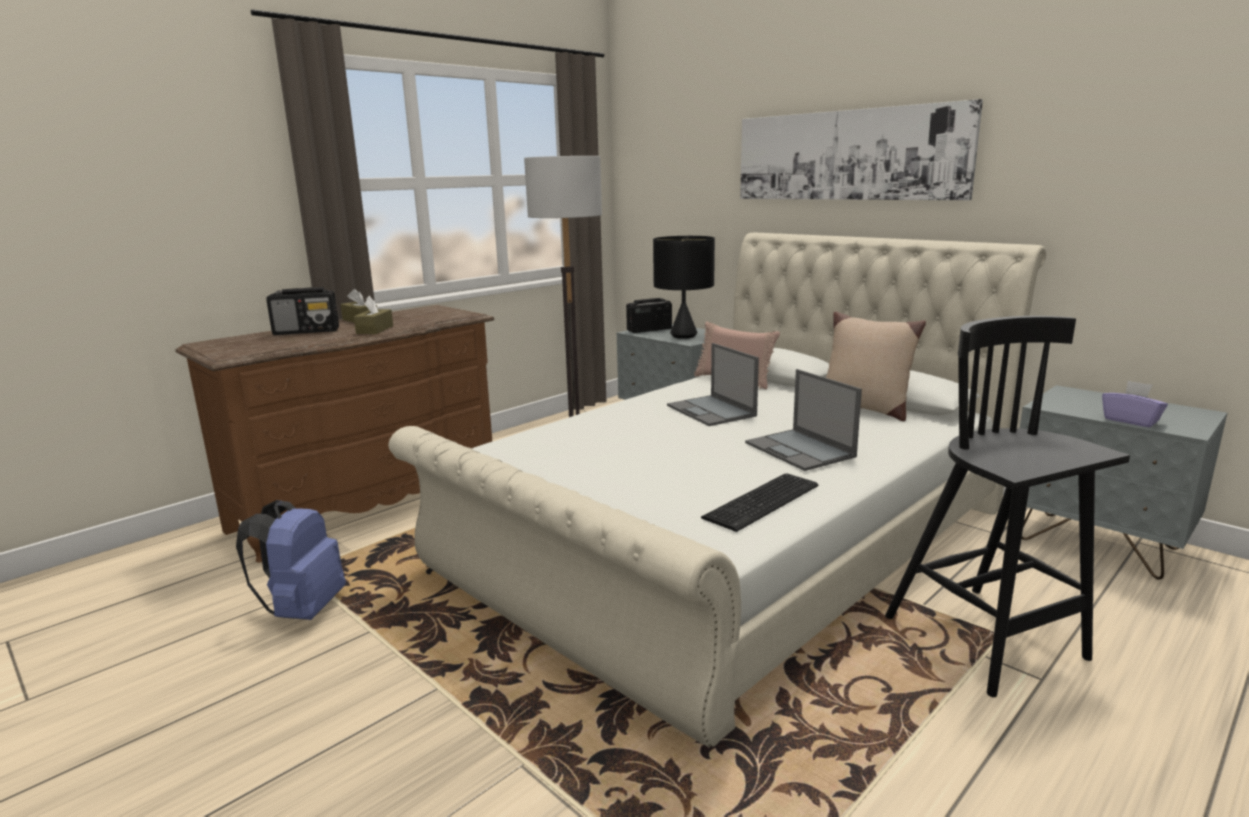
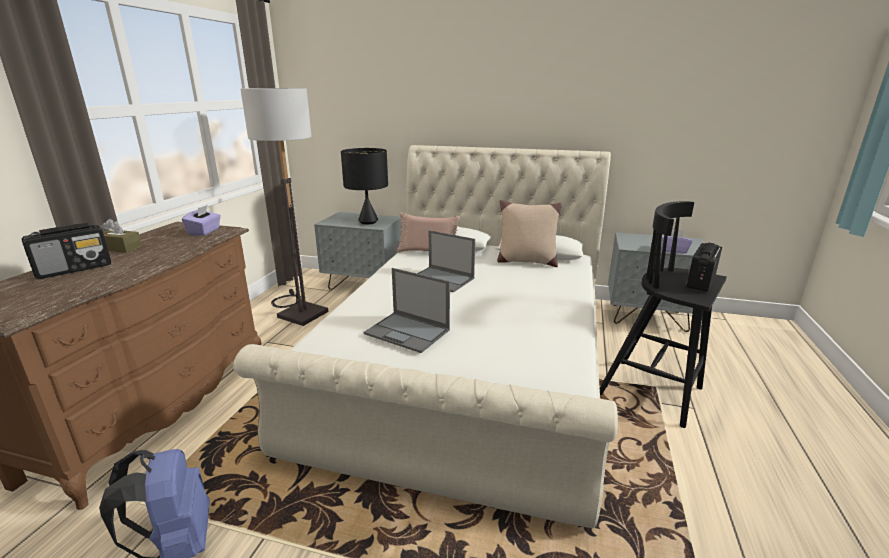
camera: 30 degrees left, 5 degrees up
(375, 330) = (153, 257): brown tissue box -> none
(446, 314) = (204, 232): none -> purple tissue box
(649, 330) = (336, 219): radio -> radio (700, 282)
(765, 501) = (553, 345): keyboard -> none
(800, 450) = (528, 300): laptop -> laptop (408, 332)
(847, 155) = (478, 92): picture -> none

